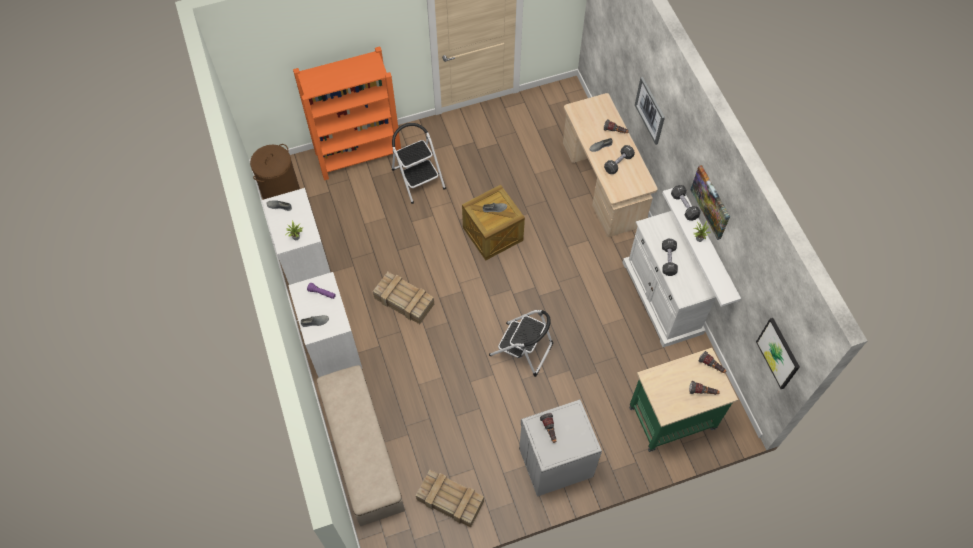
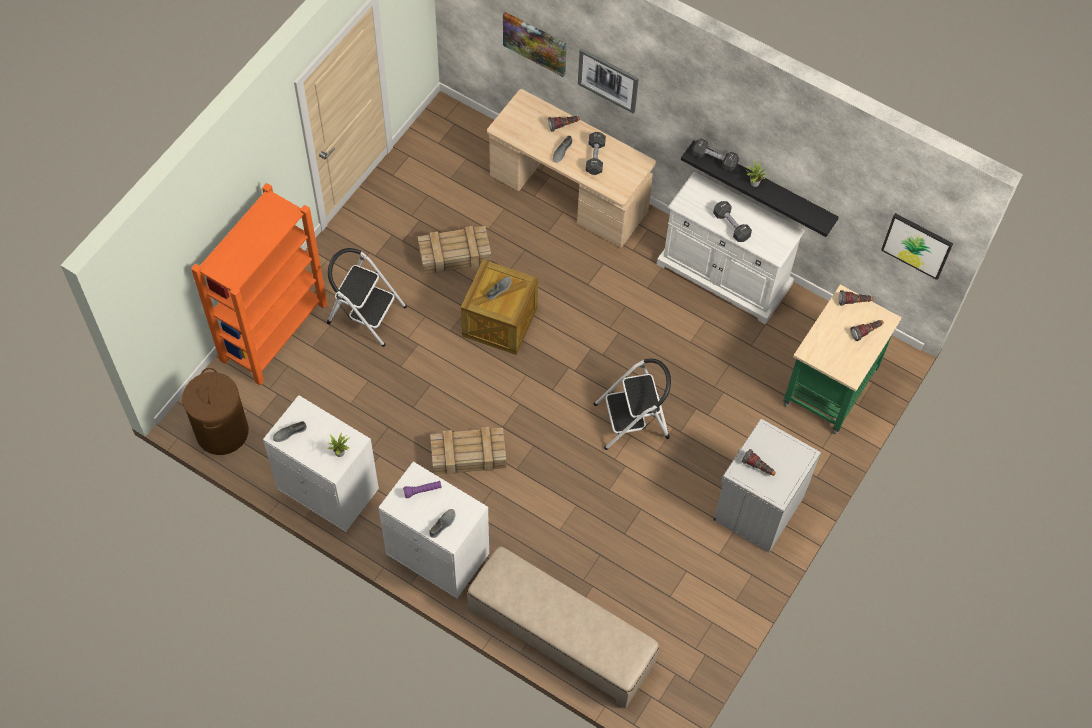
camera: 40 degrees left, 0 degrees up
(449, 500) = (689, 619): crate -> crate (453, 255)
(707, 246) = (763, 186): white shelf -> black shelf
(711, 202) = (753, 137): picture -> picture (535, 43)

